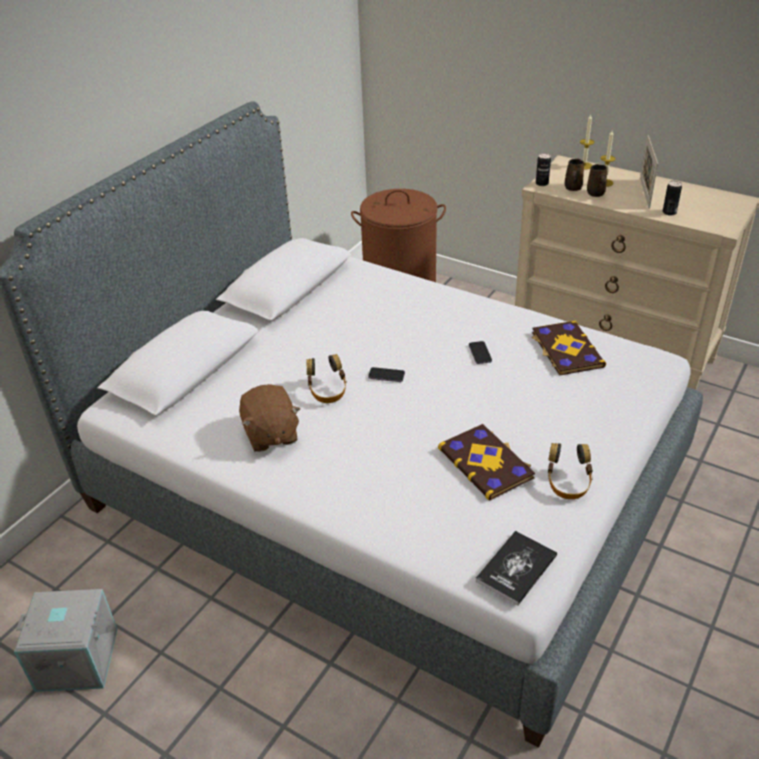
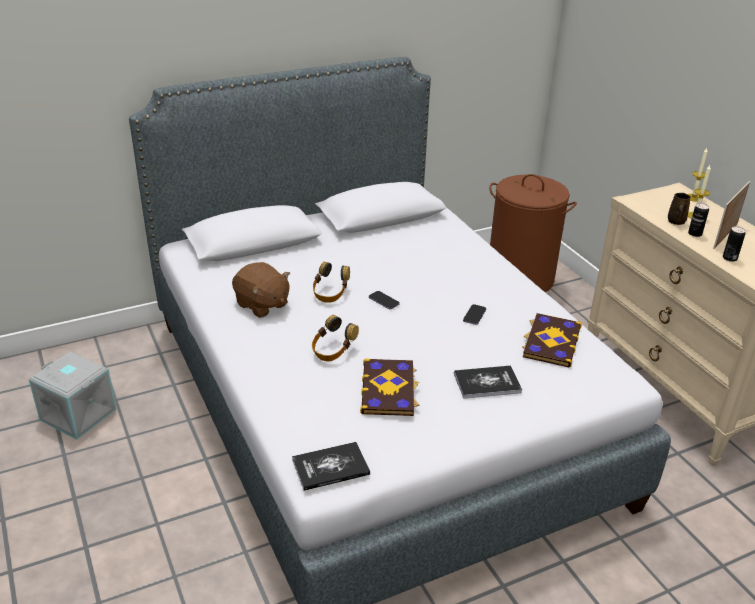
camera: 30 degrees right, 5 degrees down
(270, 434) = (262, 305): brown plush toy -> brown plush toy turned 60 degrees counterclockwise
(542, 183) = (635, 198): can -> can (695, 234)
(557, 414) = (487, 383): none -> book
(568, 483) = (438, 432): headphones -> headphones (333, 351)
(572, 188) = (659, 210): brown mug -> none

